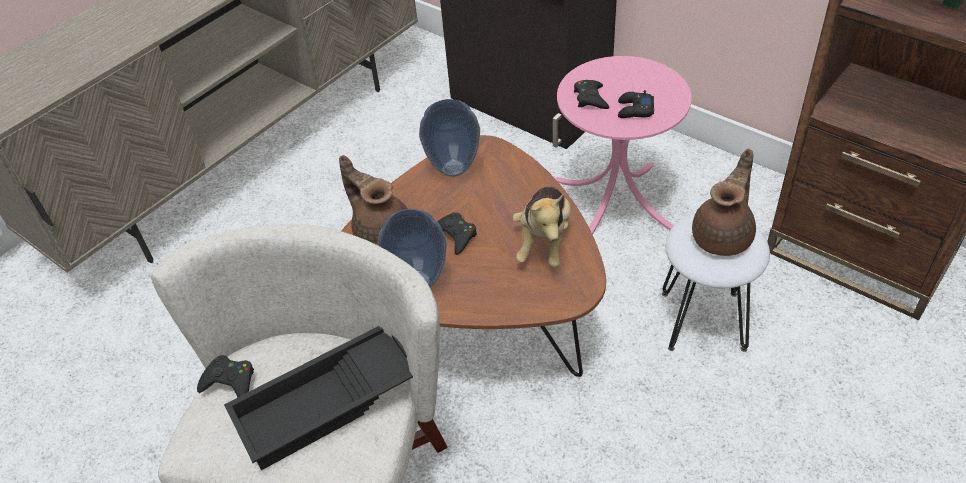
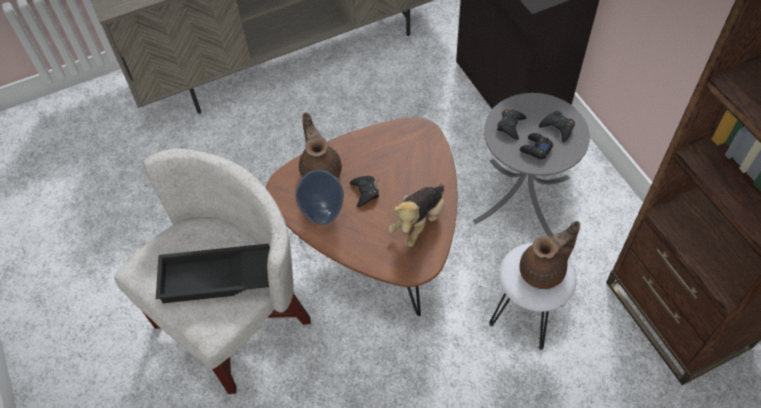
camera: 25 degrees right, 10 degrees up
(230, 382) = (174, 239): black game controller -> black game controller (558, 128)
(454, 168) = (394, 139): vase -> none
(616, 205) = (522, 199): pink side table -> grey side table

